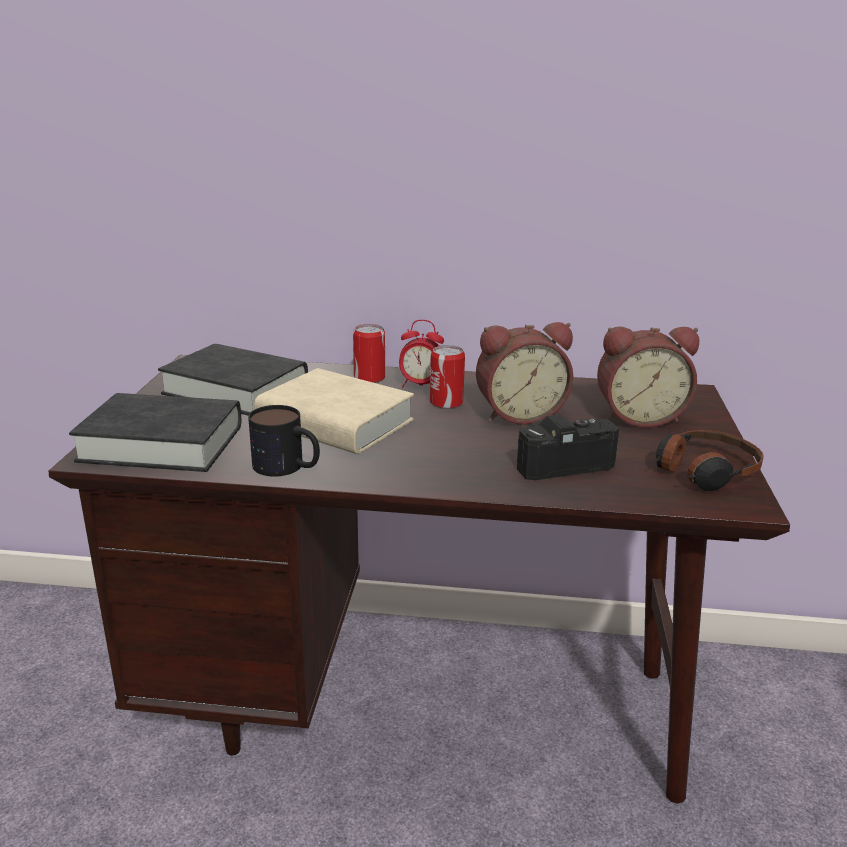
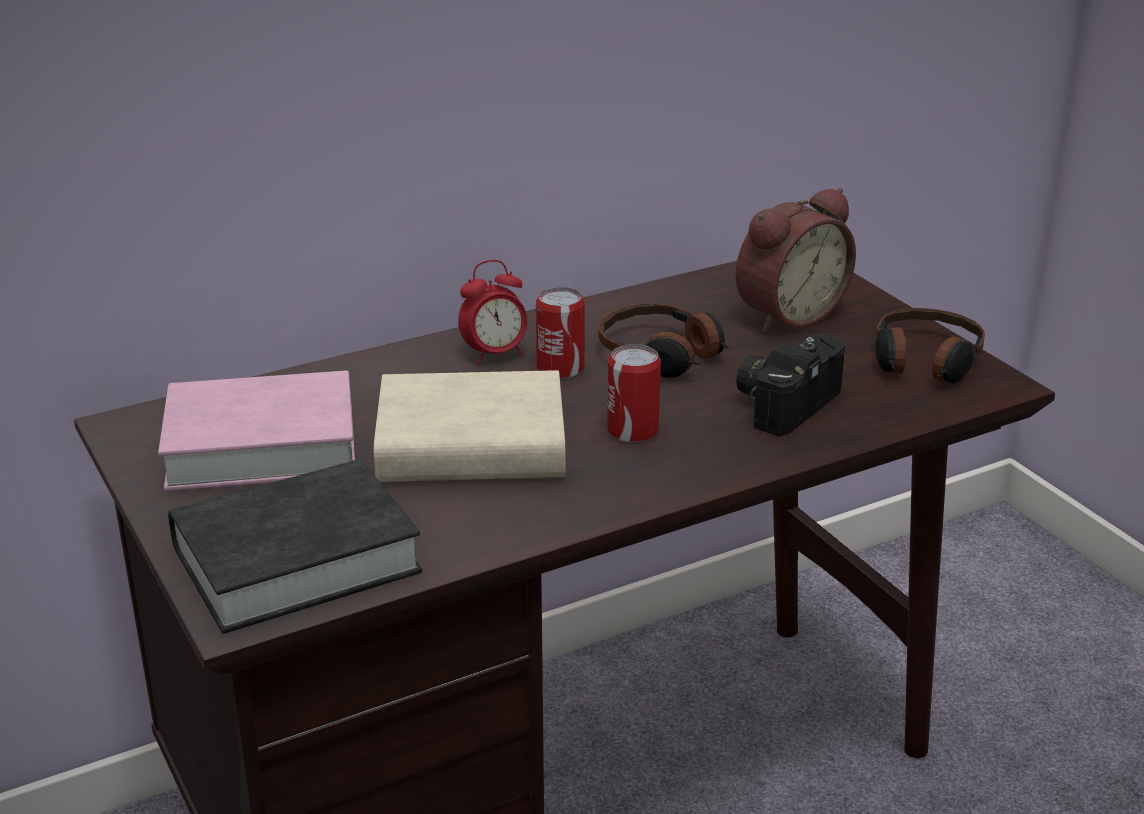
camera: 35 degrees left, 5 degrees up
(236, 389) = (262, 445): black book -> pink book
(288, 467) = (509, 526): mug -> none
(369, 378) = (414, 365): can -> can (632, 430)
(519, 414) = (662, 355): alarm clock -> headphones

